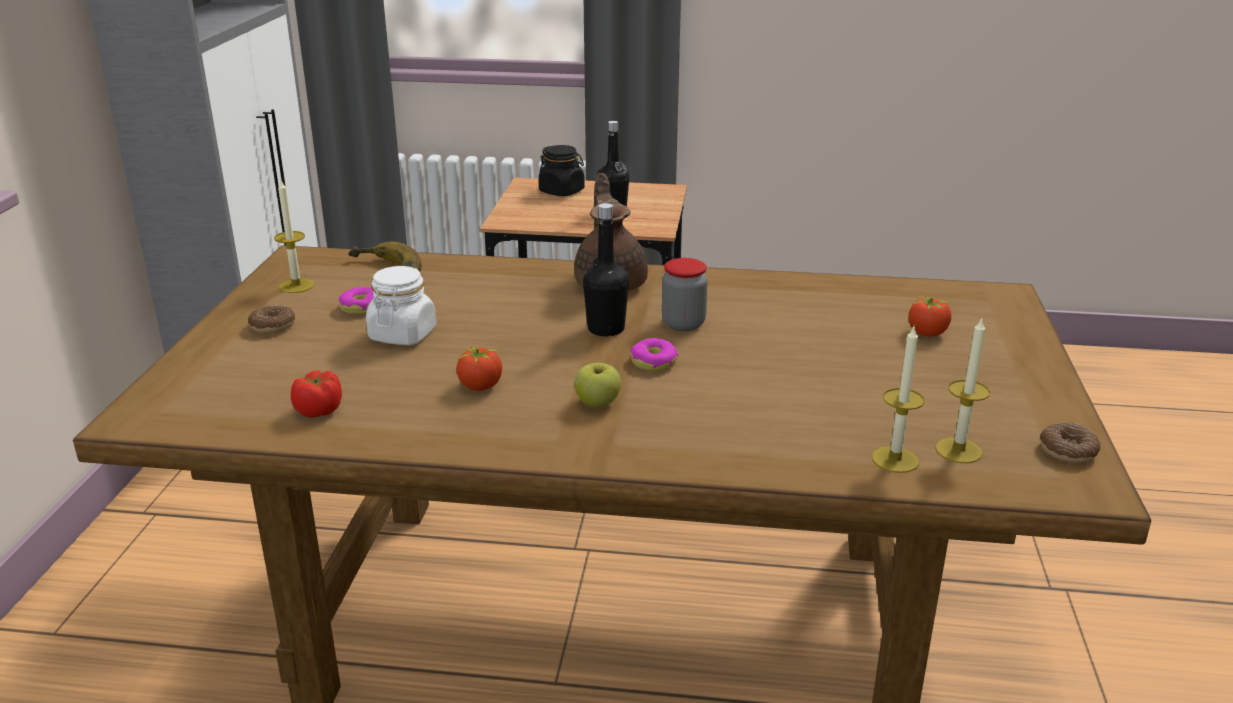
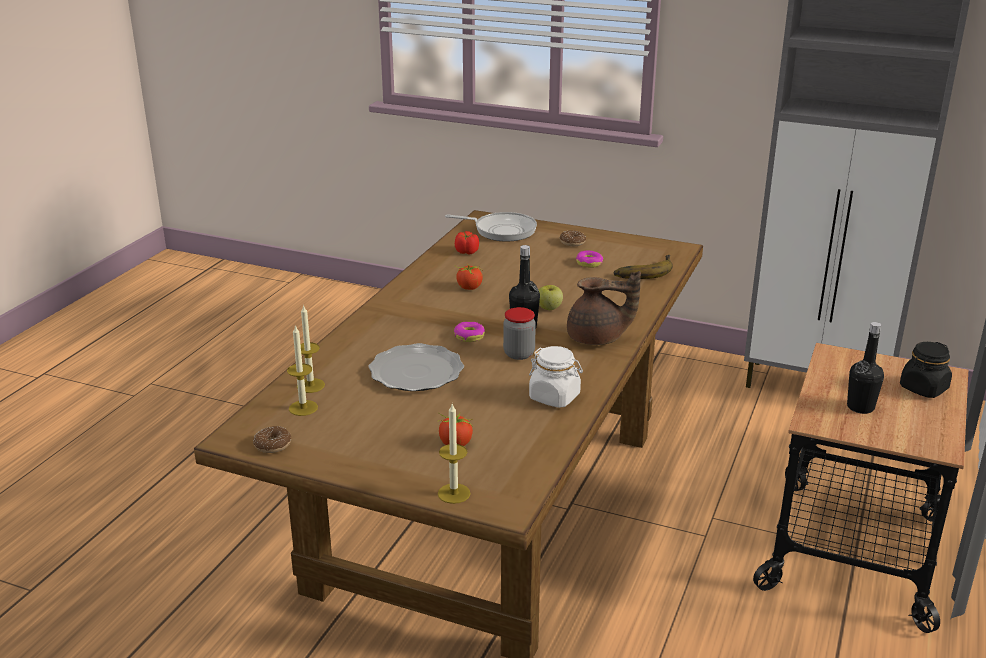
camera: 105 degrees right, 0 degrees up
(208, 392) = (501, 230): none -> frying pan
(296, 286) = (629, 248): candle -> candle (454, 493)
(403, 334) = (545, 272): white jar -> white jar (555, 397)
(598, 403) = (430, 315): apple -> apple (549, 308)
(785, 384) = (416, 372): none -> plate

